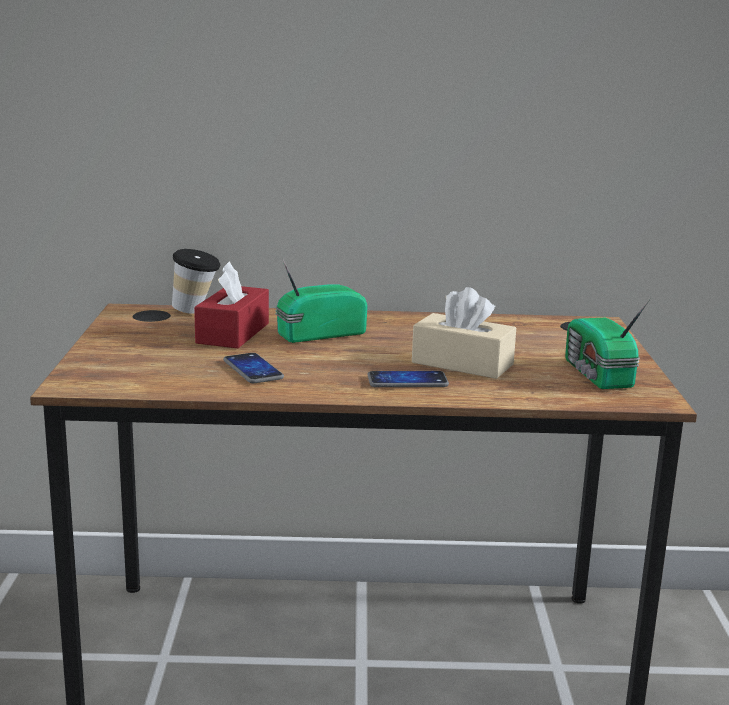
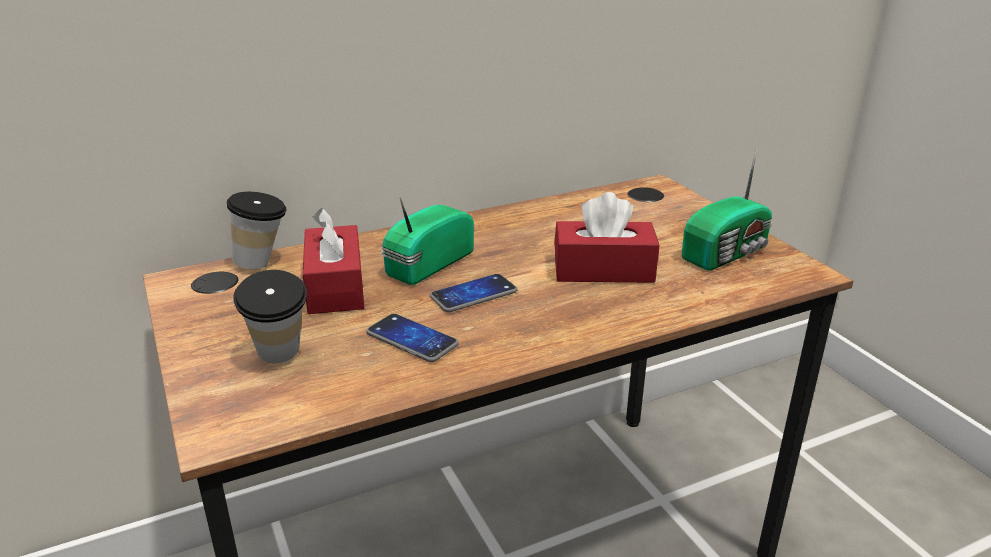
camera: 25 degrees left, 10 degrees up
(149, 361) = (280, 360): none -> cup
(407, 381) = (581, 310): phone -> phone (473, 294)
(462, 363) = (603, 270): beige tissue box -> red tissue box
(597, 375) = (728, 253): radio -> radio turned 90 degrees counterclockwise

